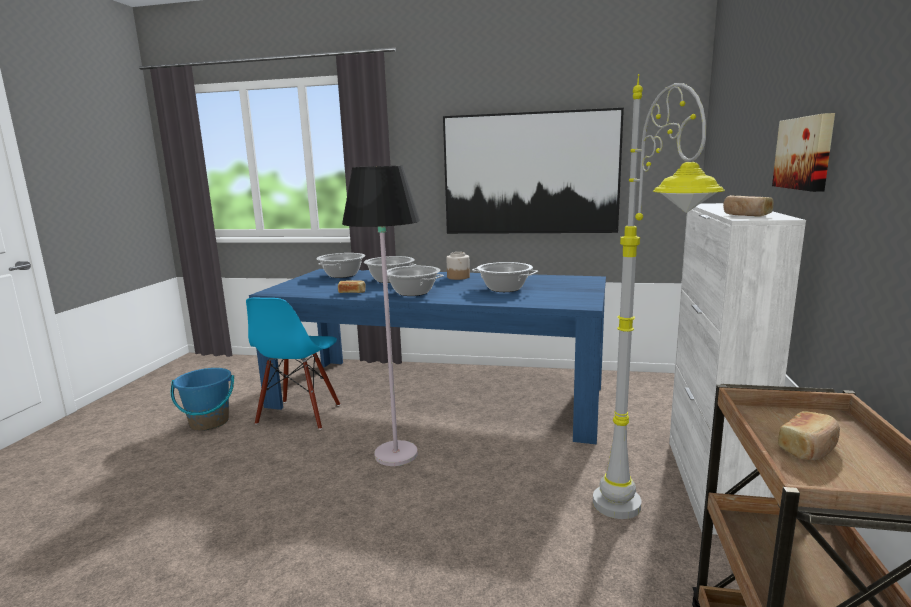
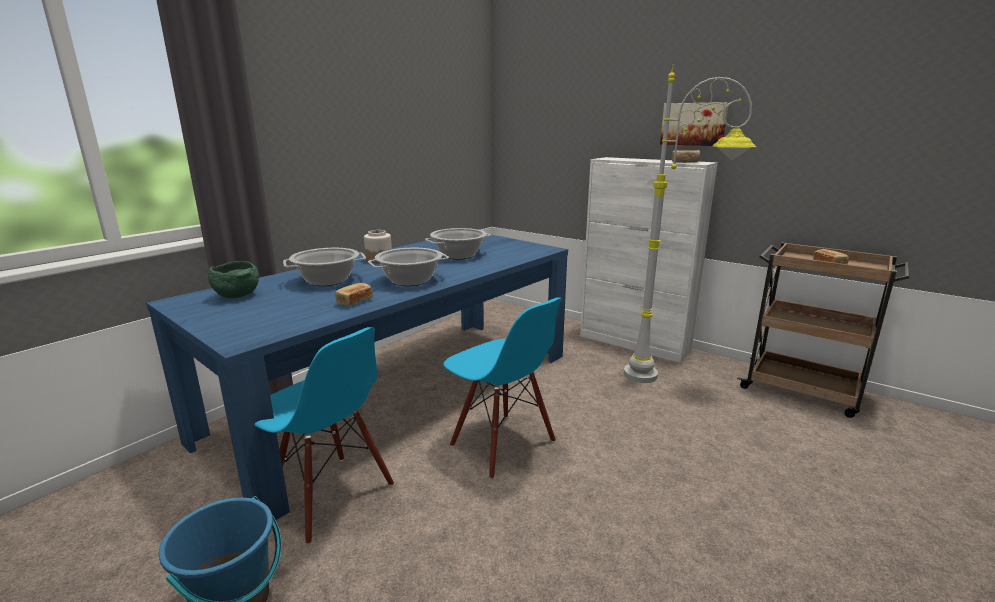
camera: 65 degrees left, 5 degrees up
(342, 275) = (236, 296): cooking pot -> green bowl
(395, 454) = (502, 444): black floor lamp -> blue chair
(530, 174) = (389, 138): picture -> none

